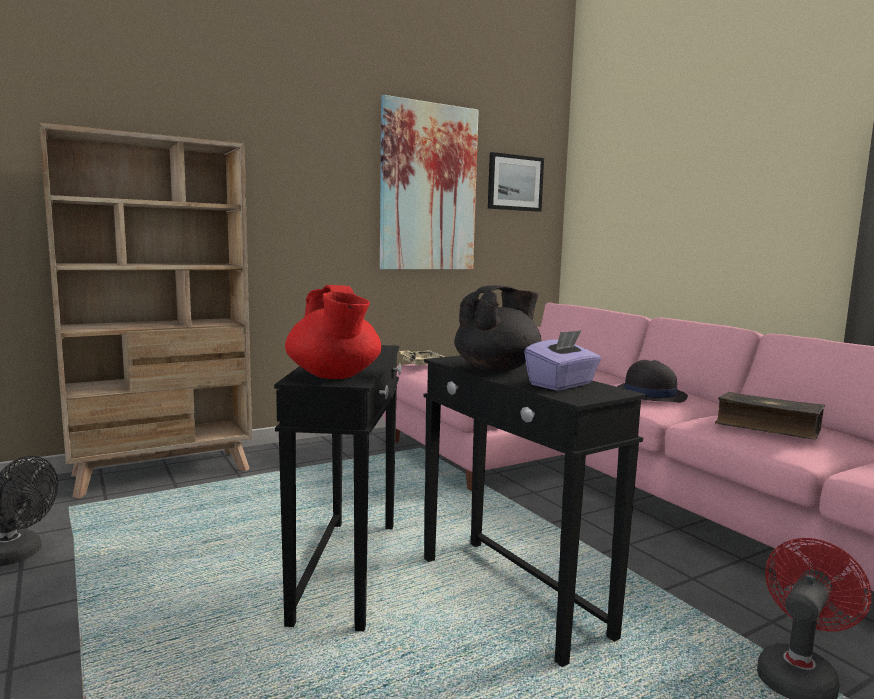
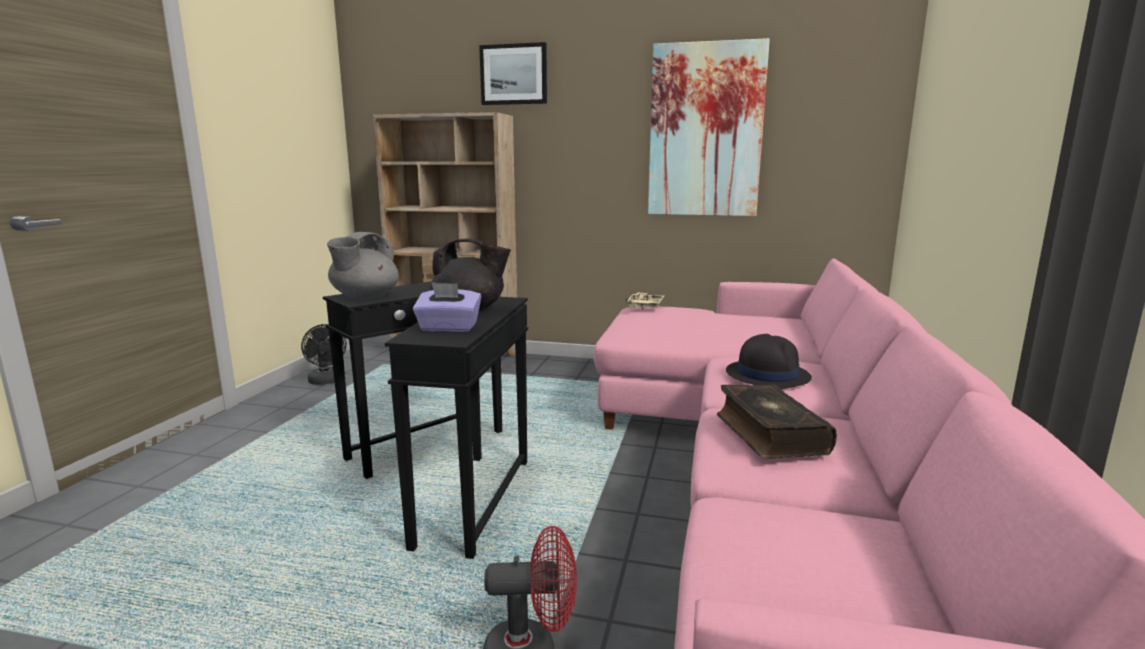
camera: 45 degrees right, 5 degrees up
(334, 376) = (364, 297): red teapot -> grey teapot
(514, 183) = (824, 116): picture -> picture (514, 74)

